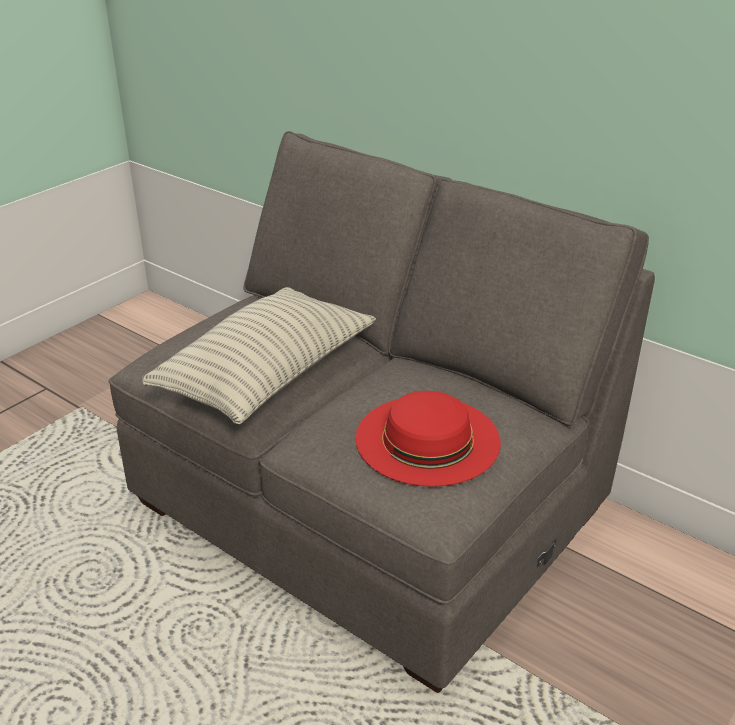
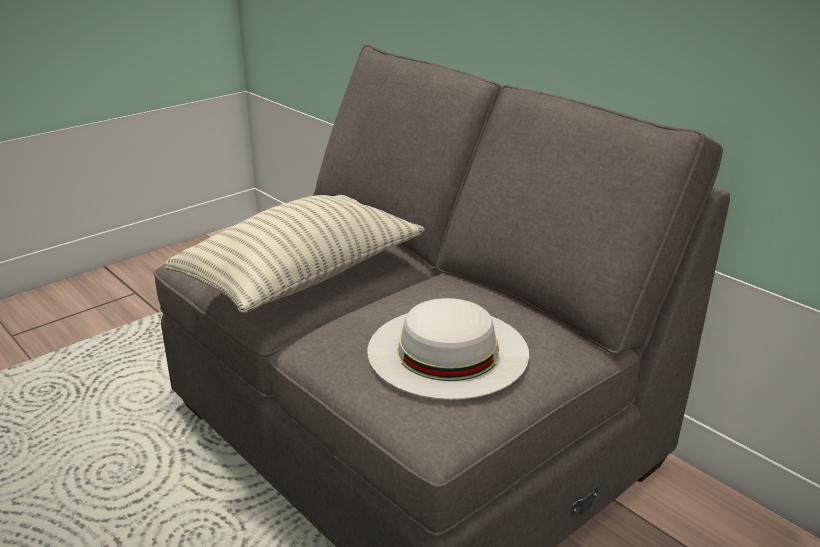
camera: 10 degrees right, 5 degrees down
(427, 439) = (448, 351): red hat -> white hat

